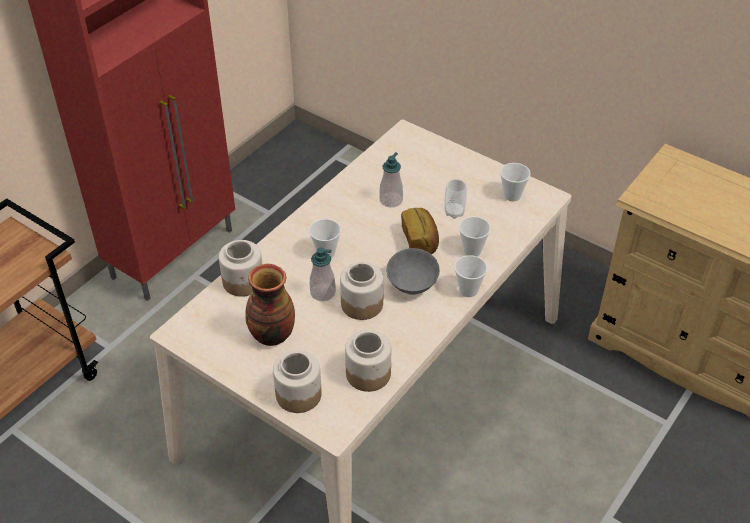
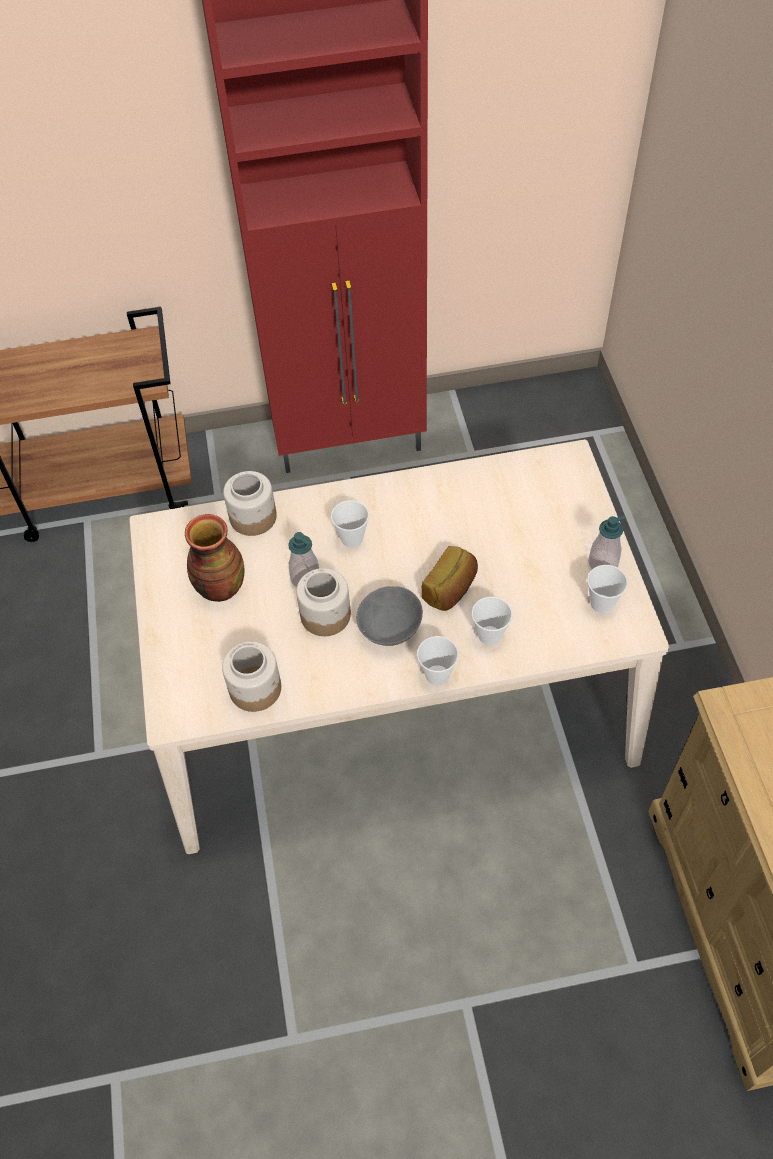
camera: 45 degrees right, 10 degrees up
(298, 394) = (180, 661): jar -> none
(391, 200) = (472, 524): soap dispenser -> soap dispenser (603, 563)
(454, 212) = (519, 581): cup -> none

